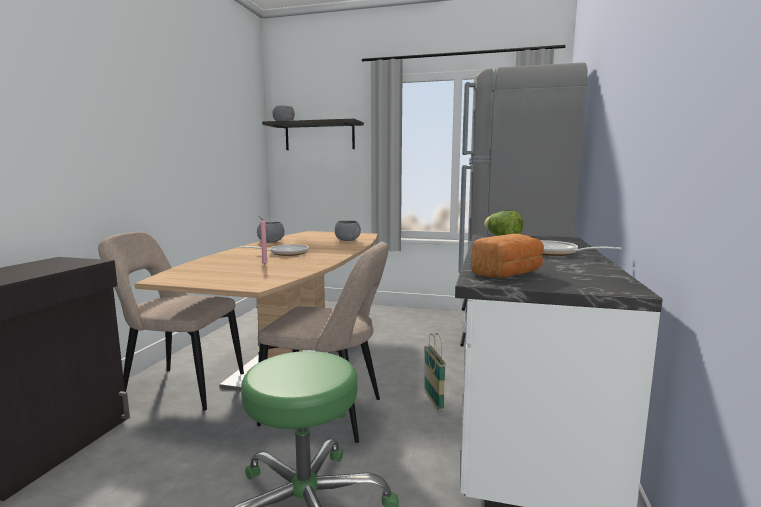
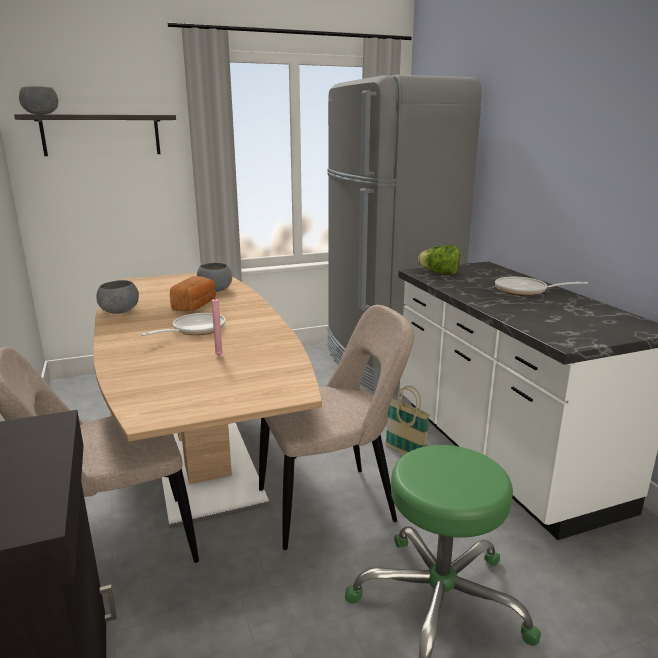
camera: 35 degrees left, 10 degrees up
(509, 274) = (564, 329): bread -> bread (196, 305)

